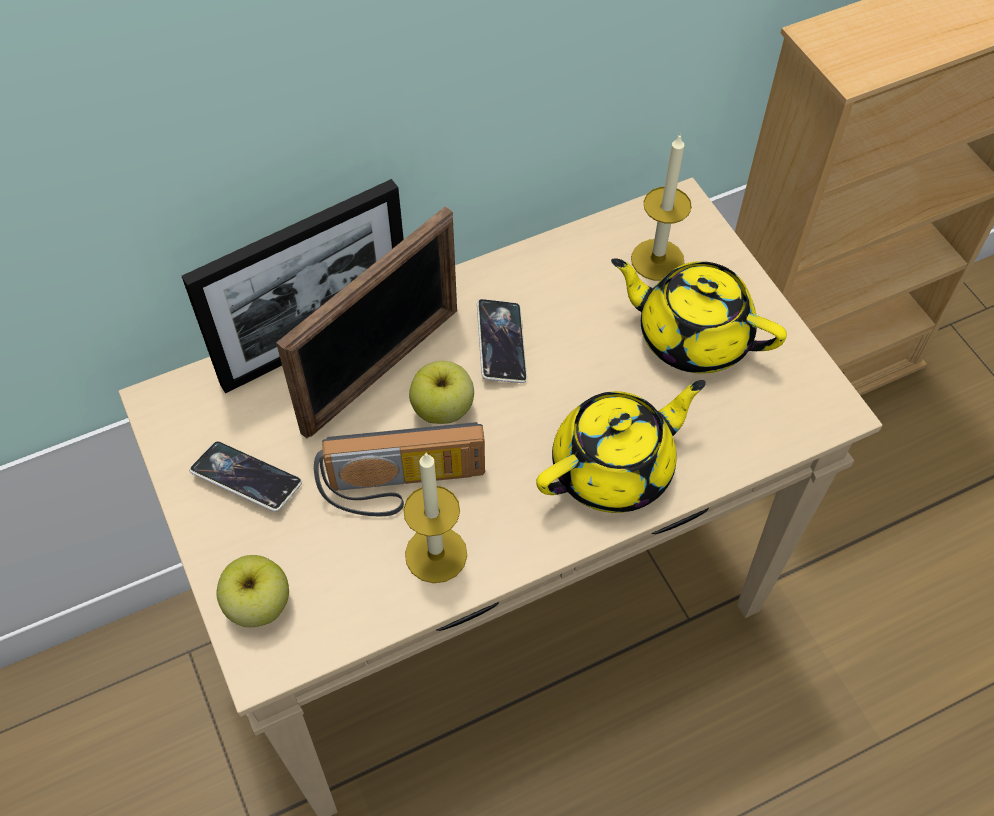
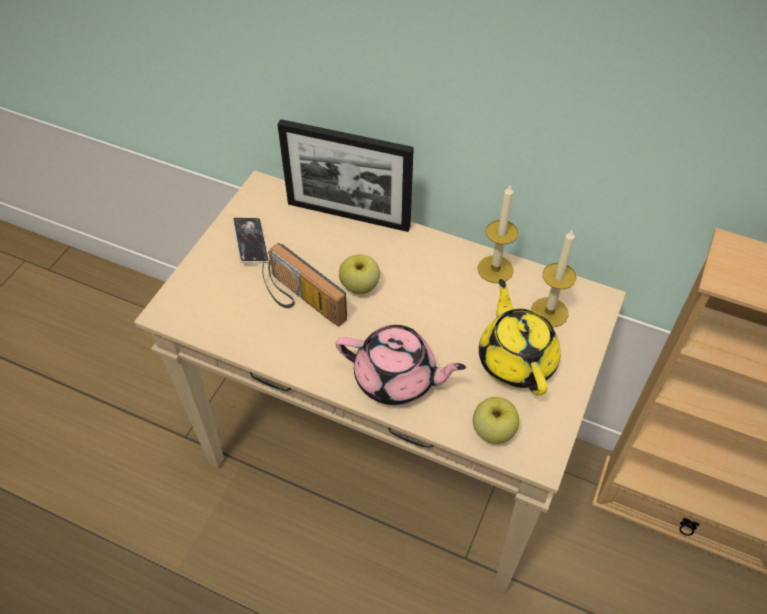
camera: 50 degrees right, 5 degrees down
(258, 605) = (191, 291): apple -> apple (493, 431)
(382, 370) = (358, 249): picture frame -> none
(436, 554) = (276, 338): candle -> candle (495, 269)
(501, 344) = (422, 283): phone -> none
(615, 468) = (396, 378): yellow teapot -> pink teapot

